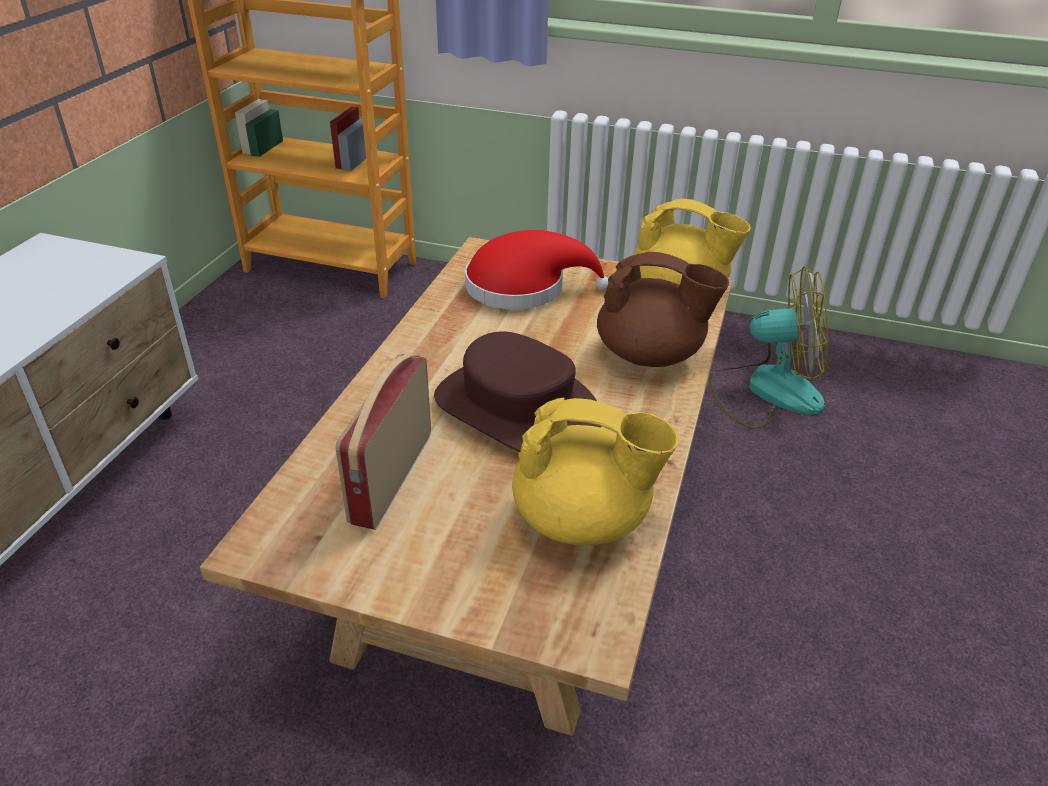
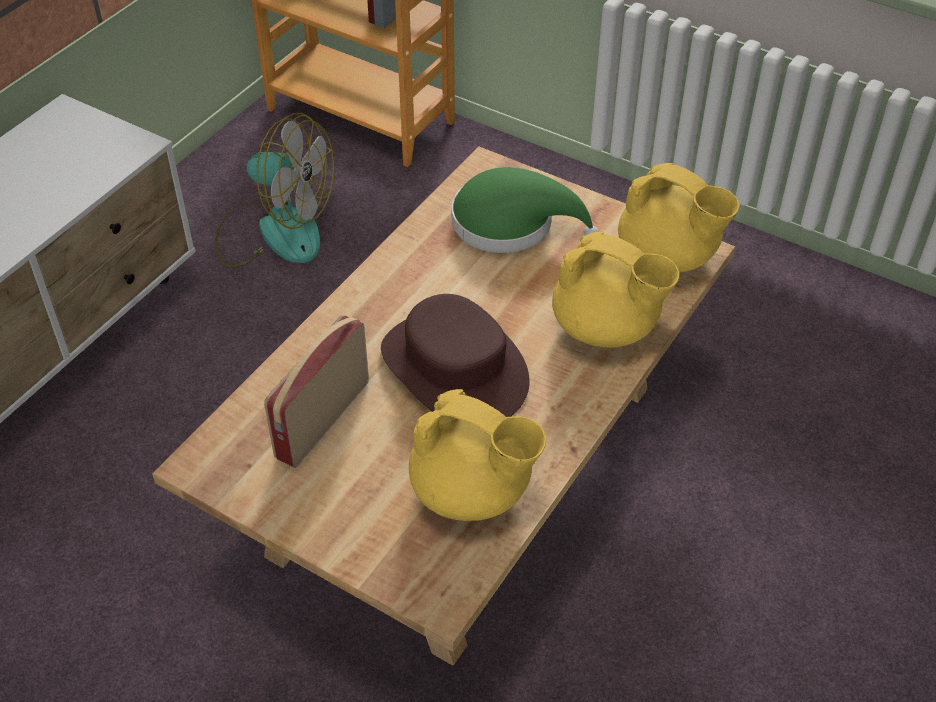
camera: 15 degrees right, 10 degrees up
(523, 287) = (511, 223): red hat -> green hat
(651, 355) = (606, 328): brown teapot -> yellow teapot
(765, 390) = (785, 351): fan -> fan (275, 231)

